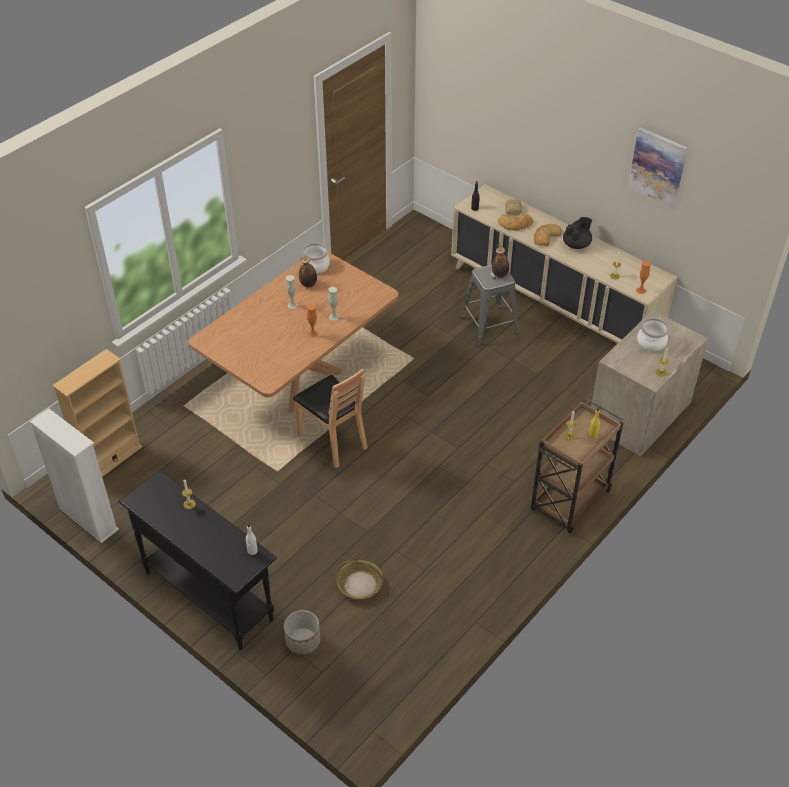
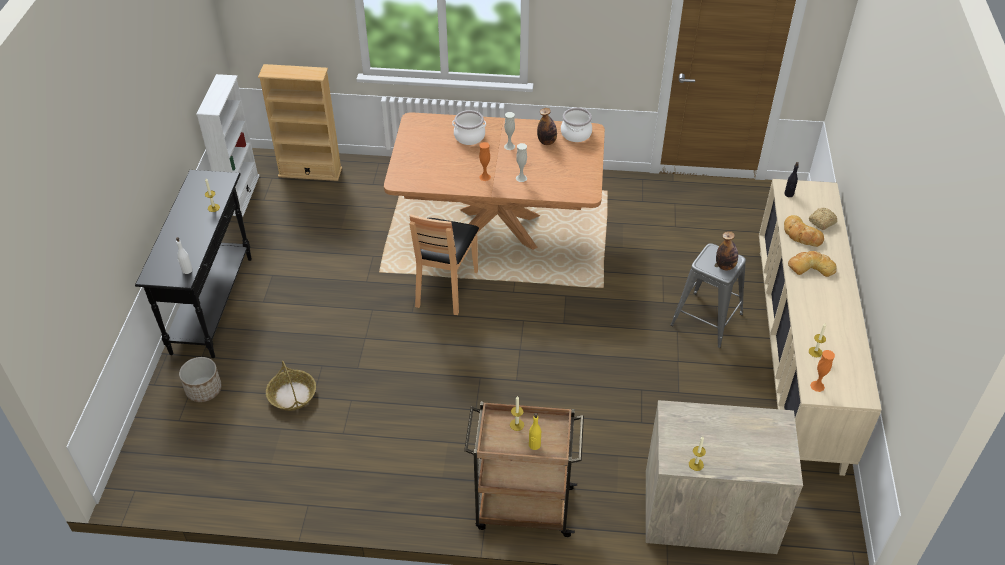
camera: 55 degrees right, 0 degrees up
(576, 244) = (829, 297): black teapot -> none
(651, 342) = (737, 433): cooking pot -> cooking pot (469, 136)
(657, 167) = (918, 251): picture -> none

